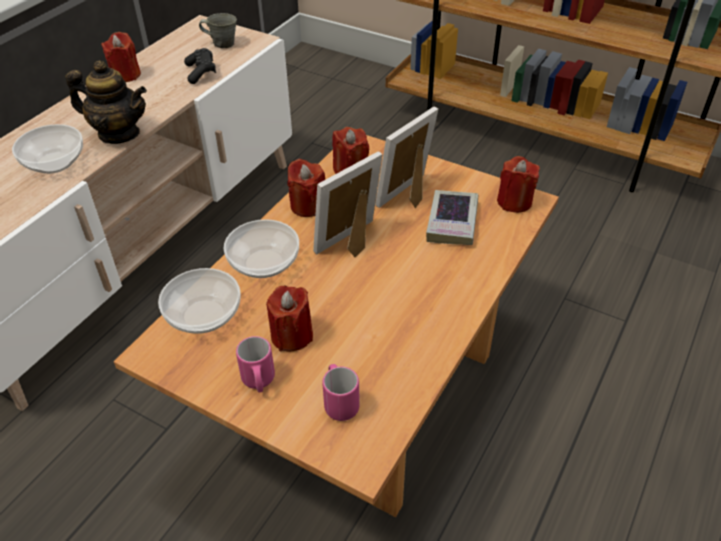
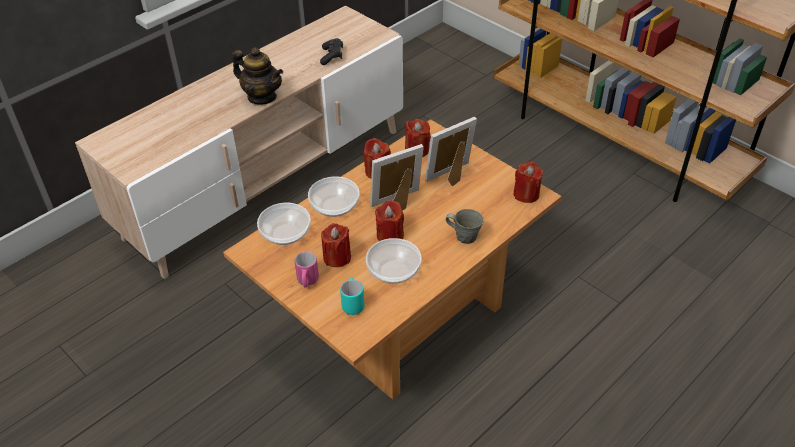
camera: 15 degrees right, 0 degrees up
(54, 163) = (214, 112): bowl -> bowl (393, 272)
(126, 75) = (278, 50): red candle -> red candle (390, 235)
(222, 44) = (355, 34): grey mug -> grey mug (465, 236)
(339, 402) = (353, 303): pink mug -> turquoise mug
(452, 222) = (474, 201): book -> none

